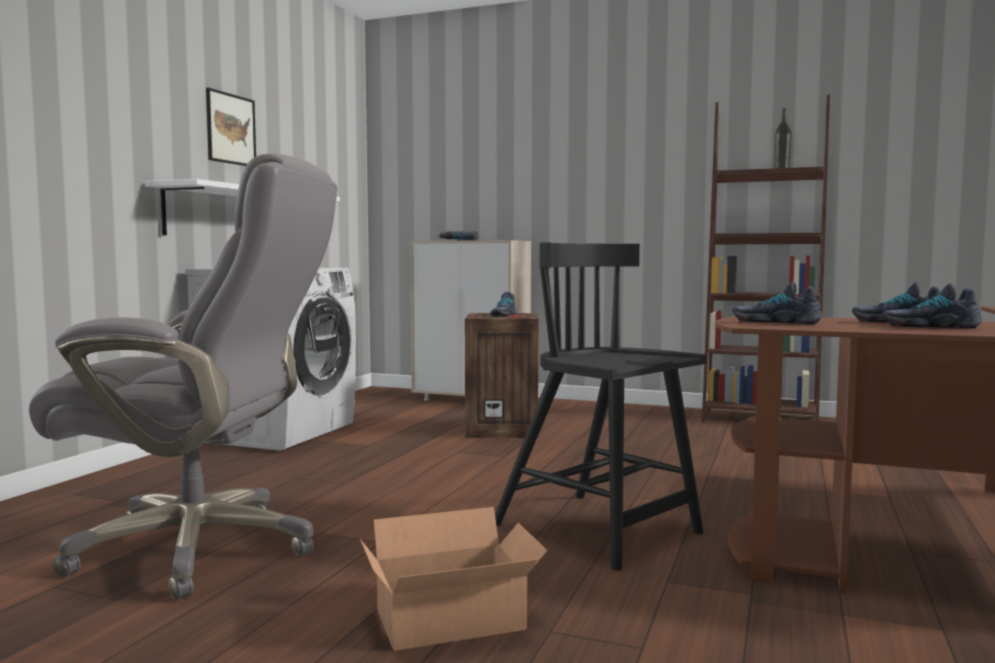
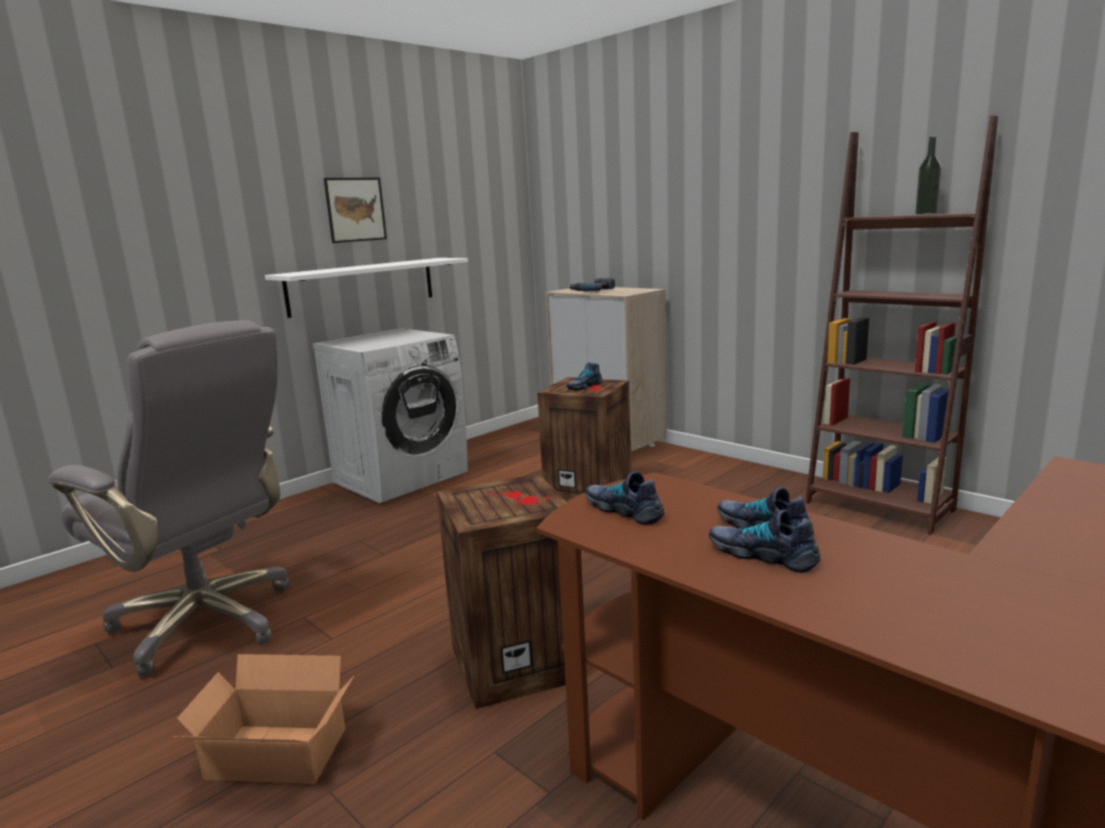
camera: 25 degrees right, 10 degrees up
(600, 529) = (516, 660): black chair -> crate

